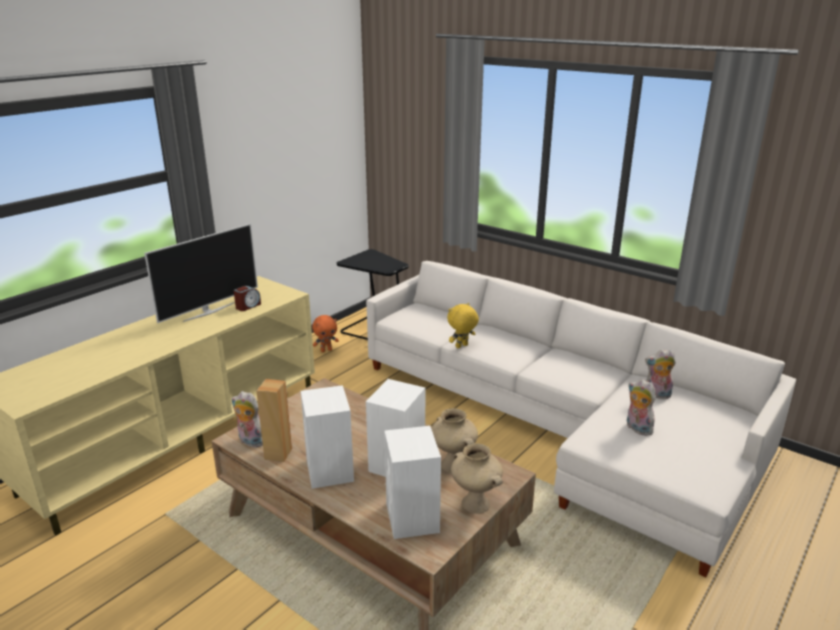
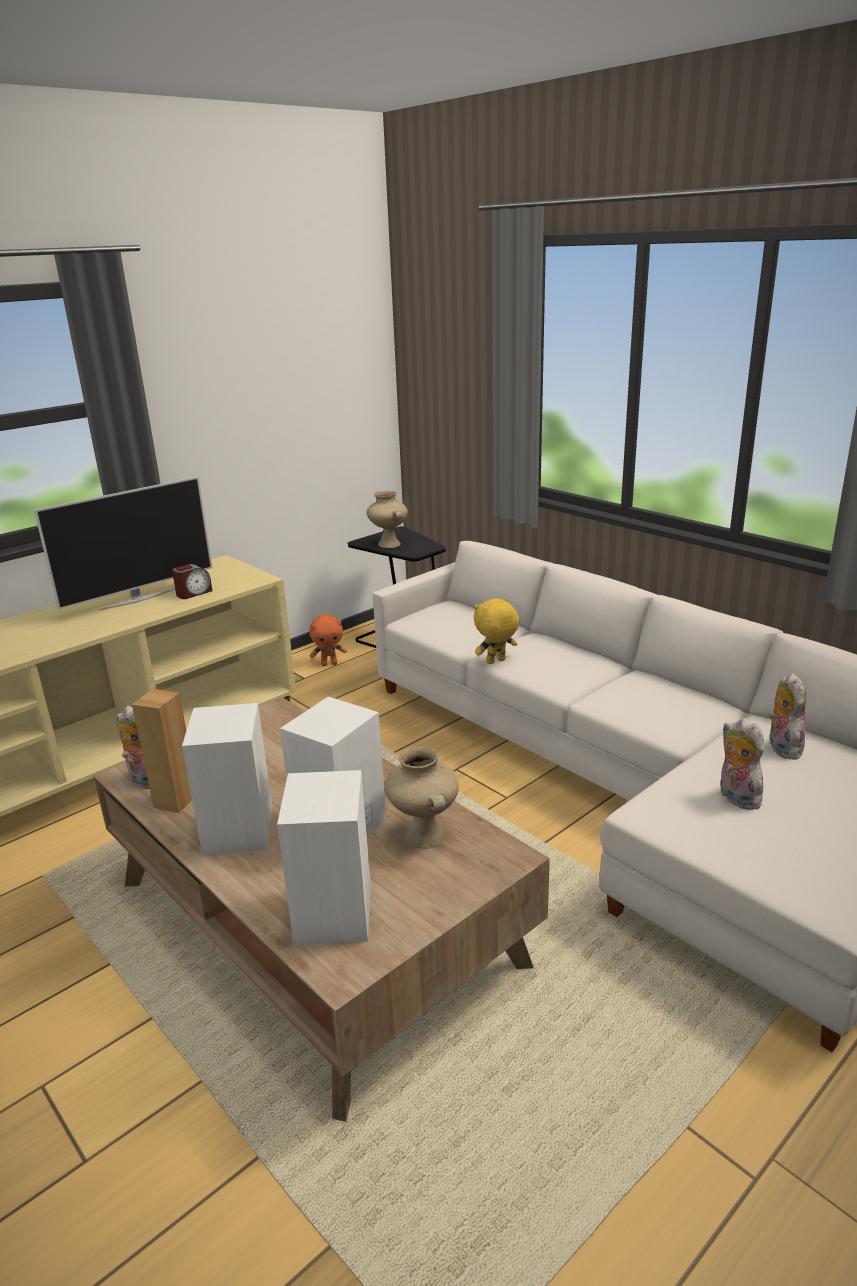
camera: 10 degrees right, 0 degrees up
(474, 504) = (437, 899): beige vase -> beige vase (388, 544)
(657, 395) = (781, 747): plush toy -> plush toy turned 75 degrees clockwise

